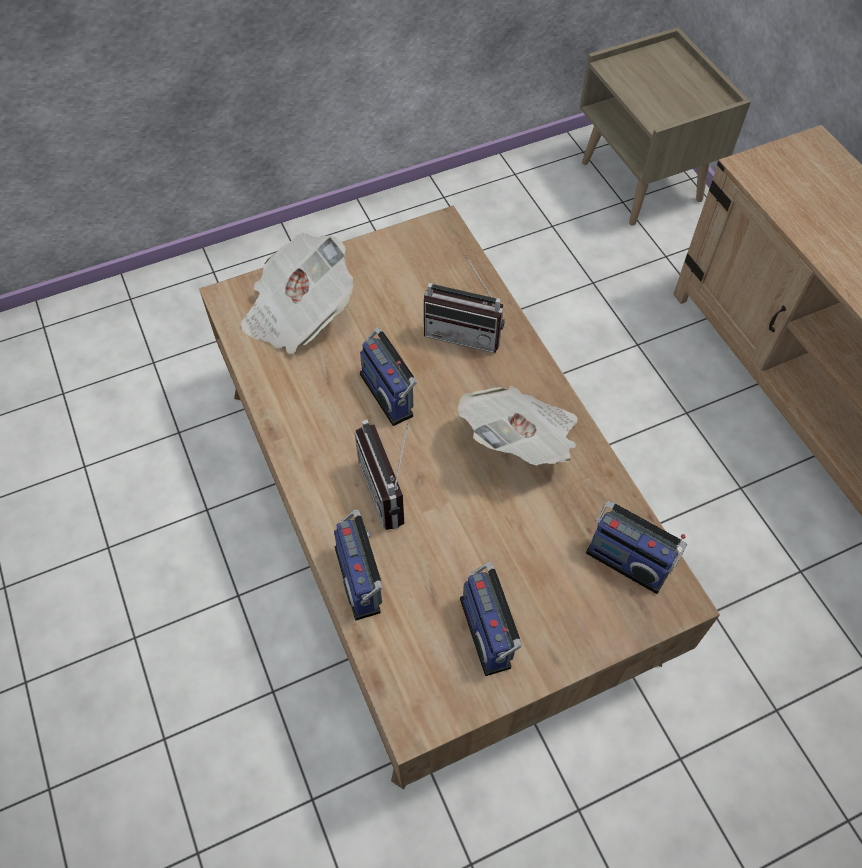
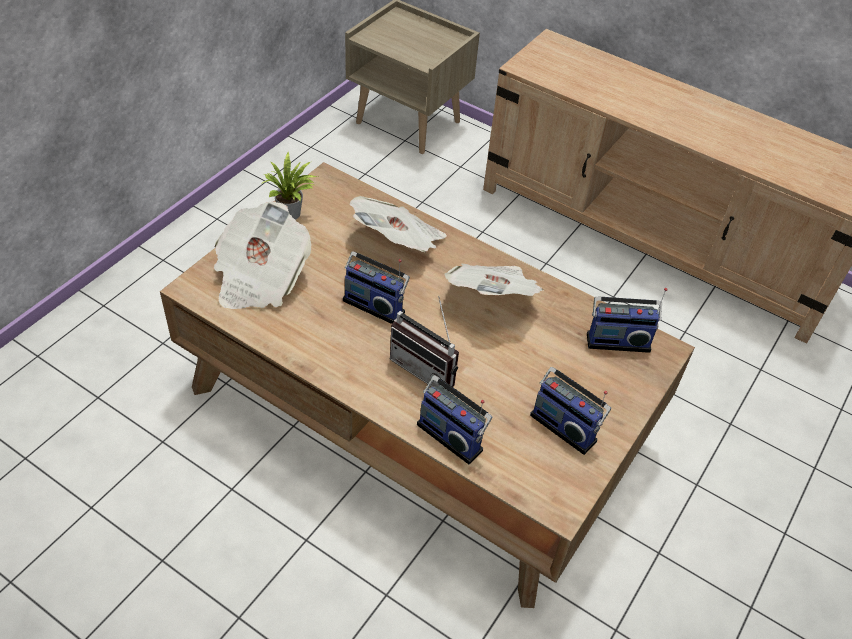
camera: 35 degrees left, 10 degrees down
(378, 255) = (292, 215): none -> potted plant
(465, 332) = (399, 243): radio -> newspaper

